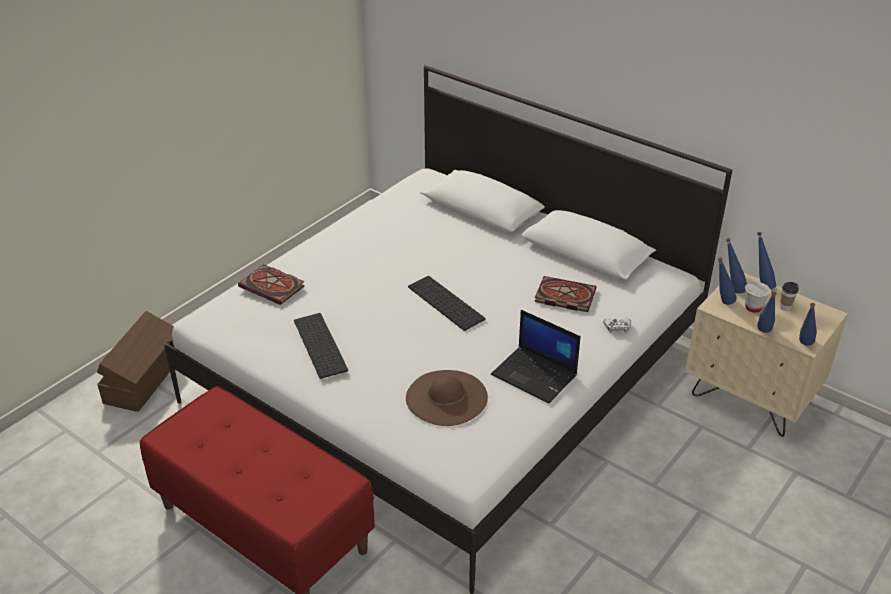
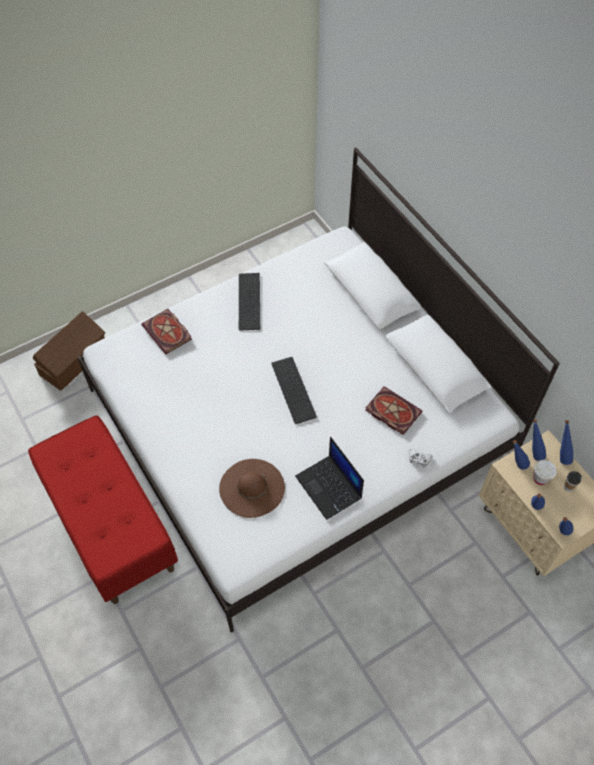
camera: 20 degrees right, 20 degrees up
(322, 345) = (181, 406): keyboard -> keyboard (250, 302)

